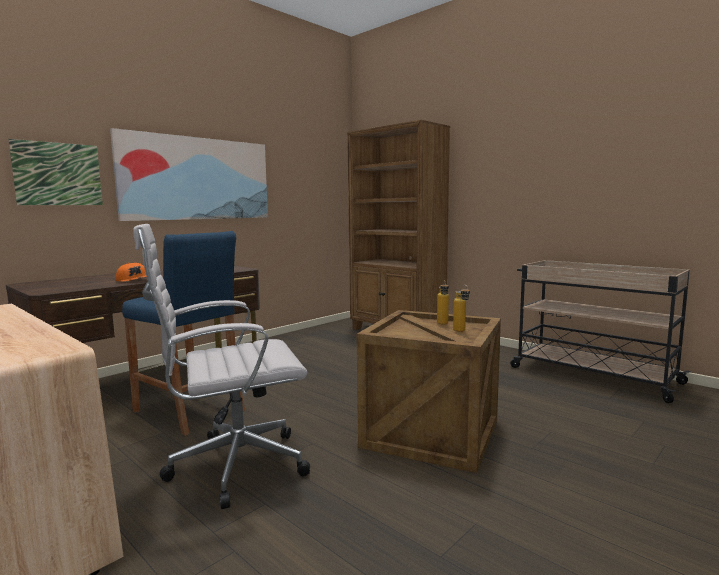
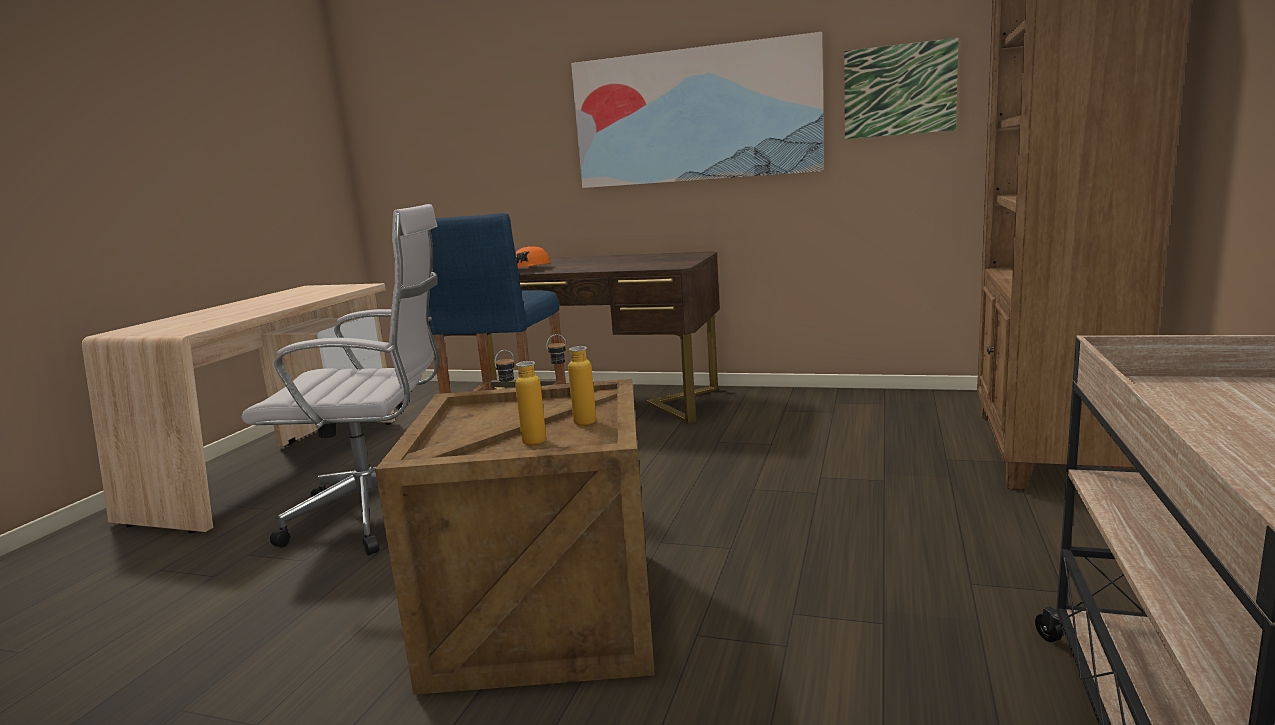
camera: 65 degrees right, 5 degrees up
(58, 174) = (520, 133): picture -> picture (899, 90)
(231, 467) = (381, 516): white office chair -> white office chair turned 135 degrees clockwise

